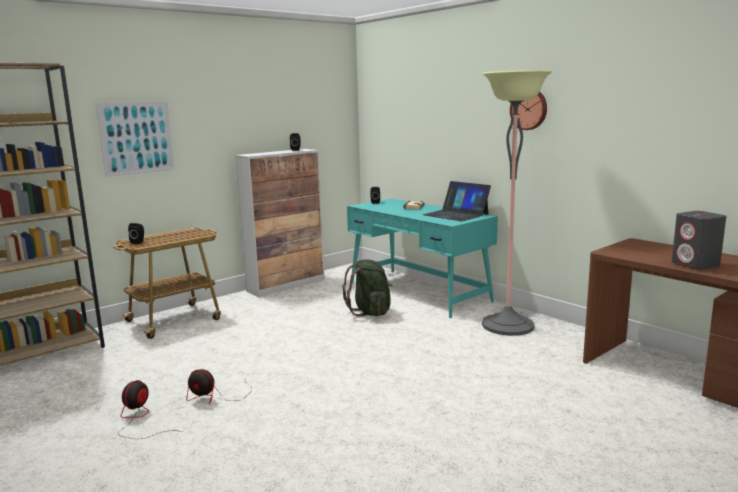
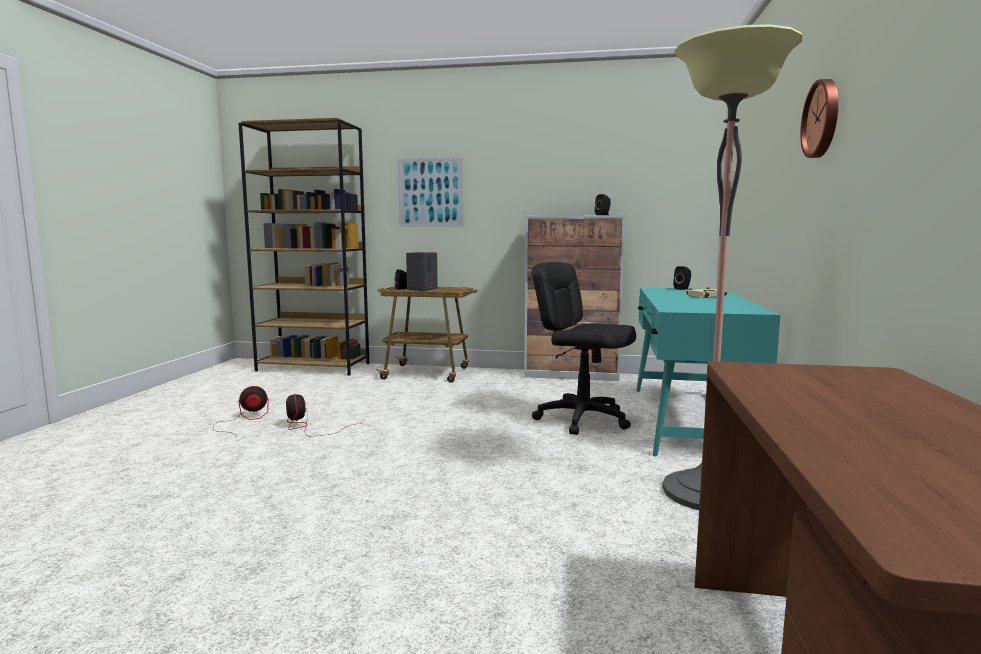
camera: 50 degrees right, 5 degrees down
(370, 312) = (582, 419): green backpack -> black office chair
(456, 214) = (724, 306): laptop -> none
(695, 265) = (831, 420): grey speaker -> grey speaker (422, 289)

